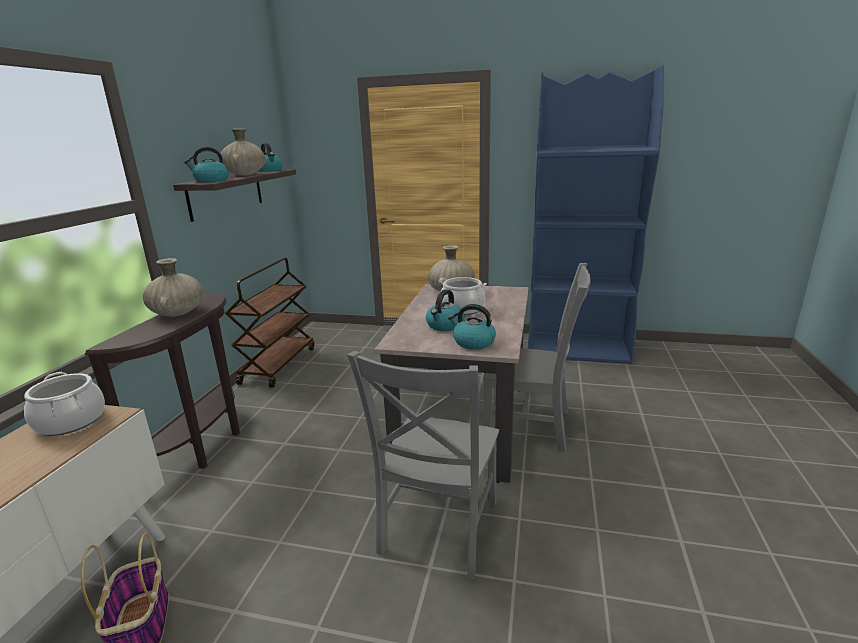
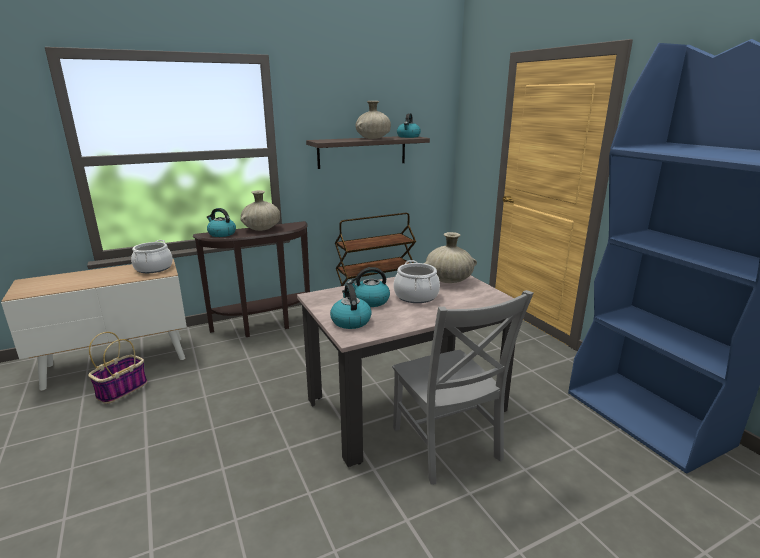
camera: 50 degrees right, 0 degrees up
(211, 180) = (330, 140): kettle -> kettle (221, 234)
(437, 531) = (261, 455): grey chair -> none

